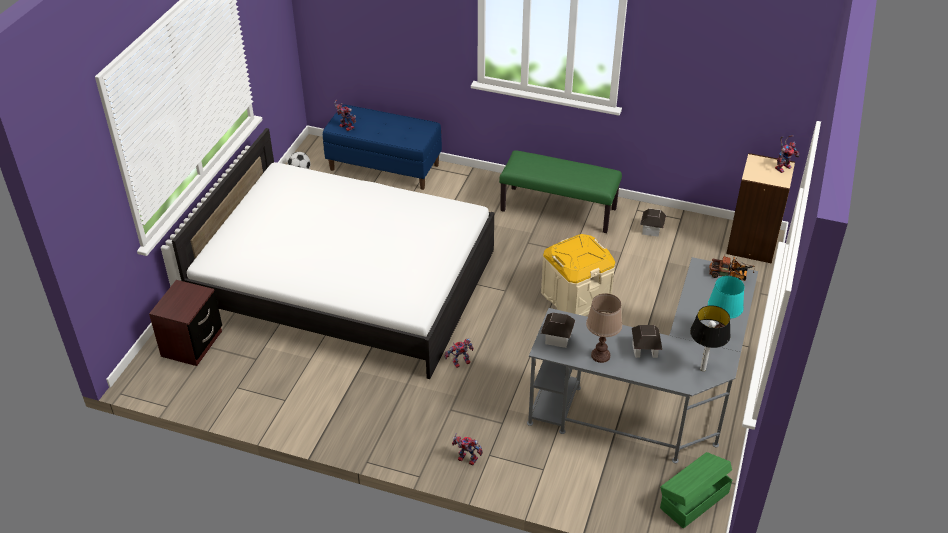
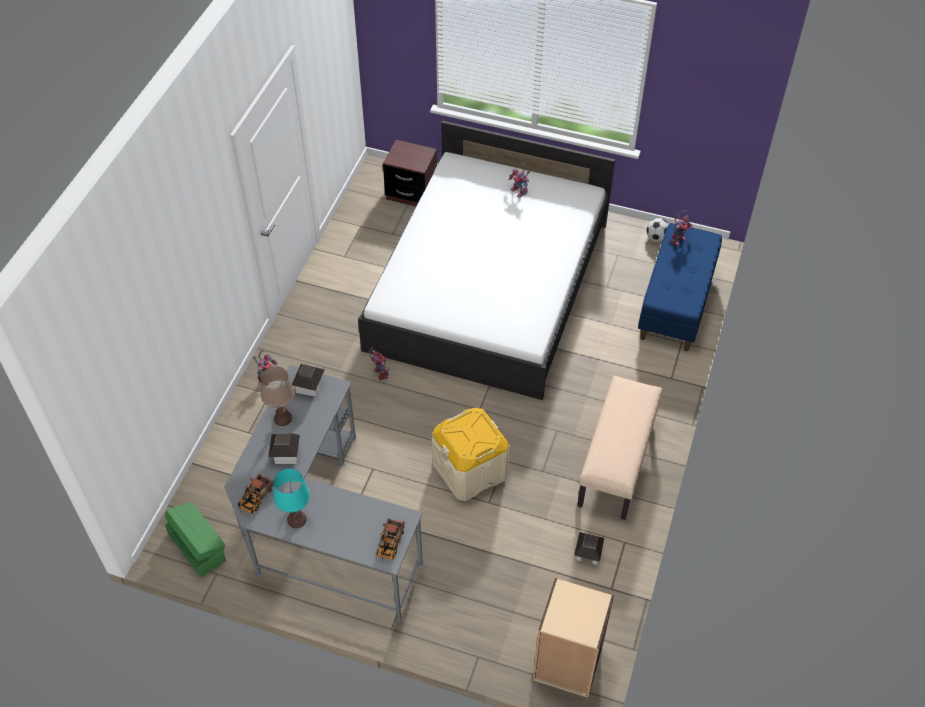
camera: 90 degrees right, 10 degrees up
(559, 209) = (617, 462): green bench -> beige bench
(703, 369) = (255, 500): table lamp -> toy truck
(783, 167) = (586, 631): toy robot -> toy robot (520, 192)

